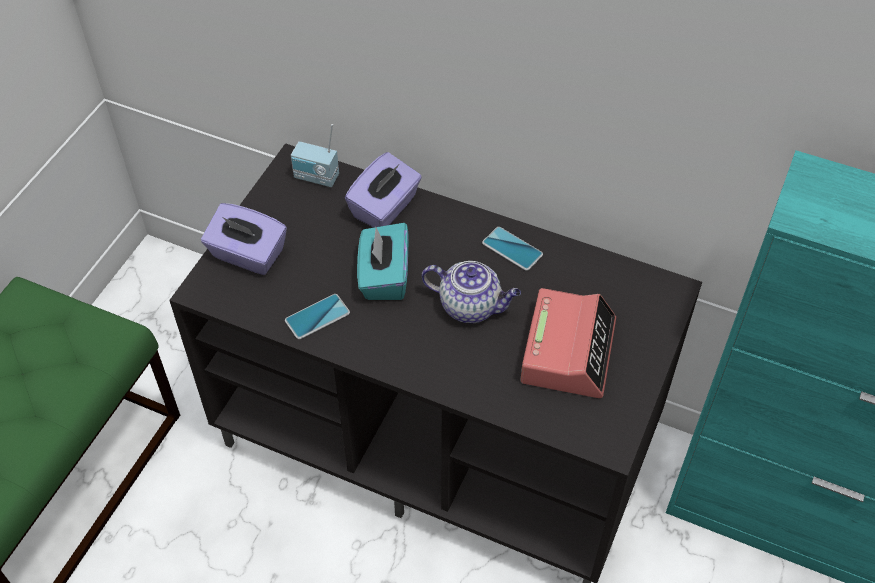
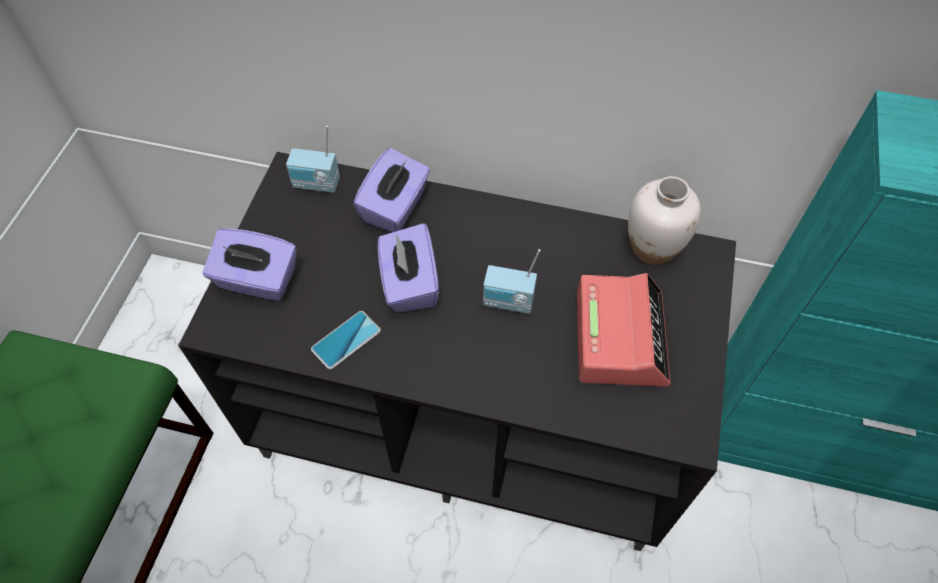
camera: 10 degrees left, 5 degrees up
(384, 277) = (409, 284): turquoise tissue box -> purple tissue box
(471, 306) = (508, 303): teapot -> radio
(512, 249) = (537, 233): phone -> none
(619, 277) = (653, 248): none -> white vase

